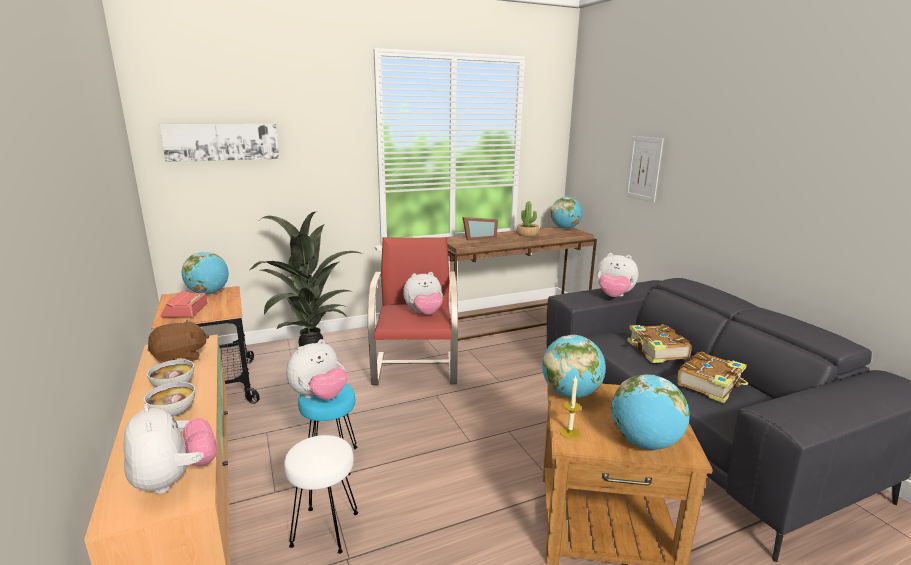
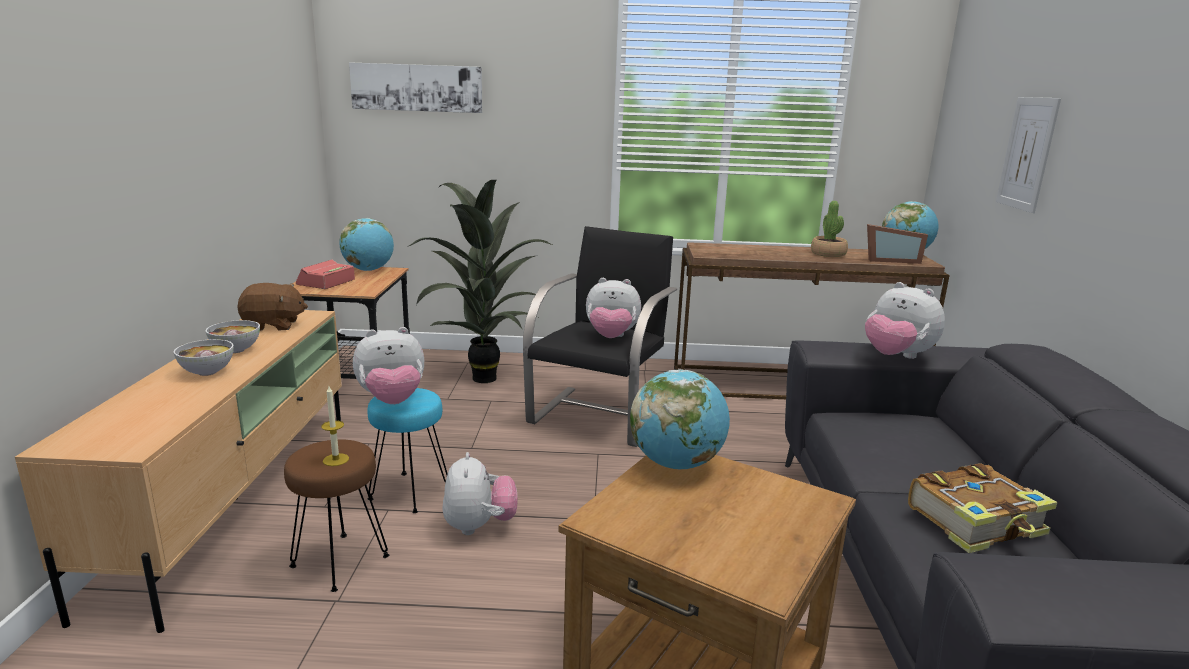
camera: 25 degrees right, 0 degrees up
(175, 479) = (137, 430): plush toy -> plush toy (479, 526)
(325, 530) = (340, 562): white stool -> brown stool
(415, 368) = (600, 415): red armchair -> black armchair
(478, 238) = (744, 249): picture frame -> picture frame (890, 260)
(569, 432) = (613, 508): candle -> candle (336, 460)
(644, 443) = (712, 552): globe -> none
(656, 351) = (927, 454): book -> none

